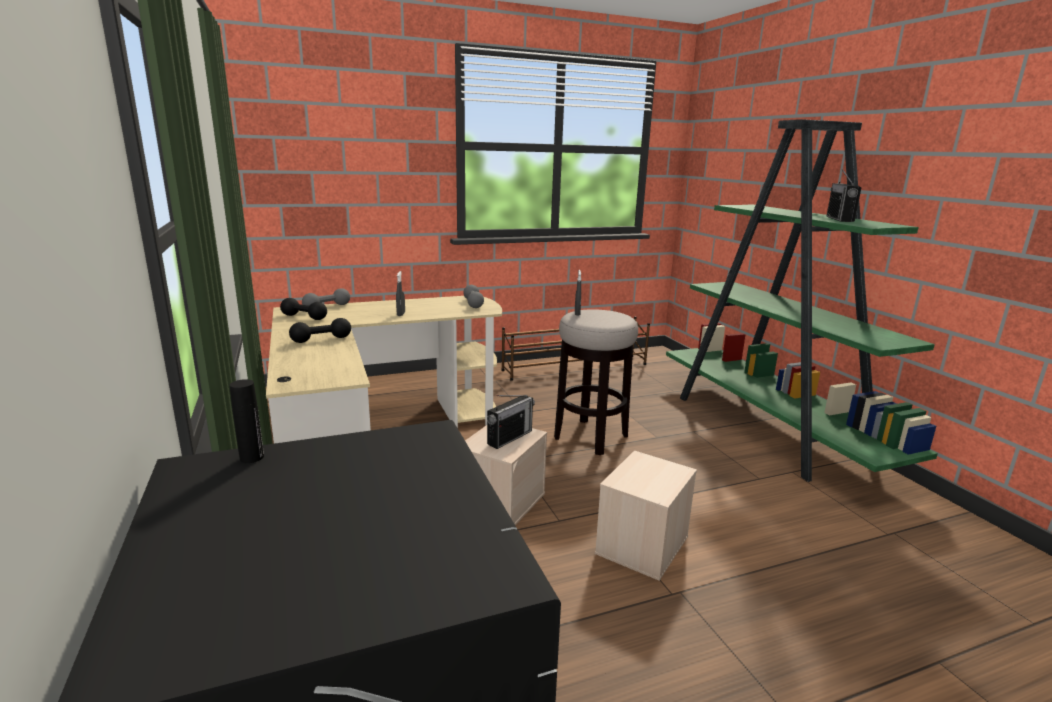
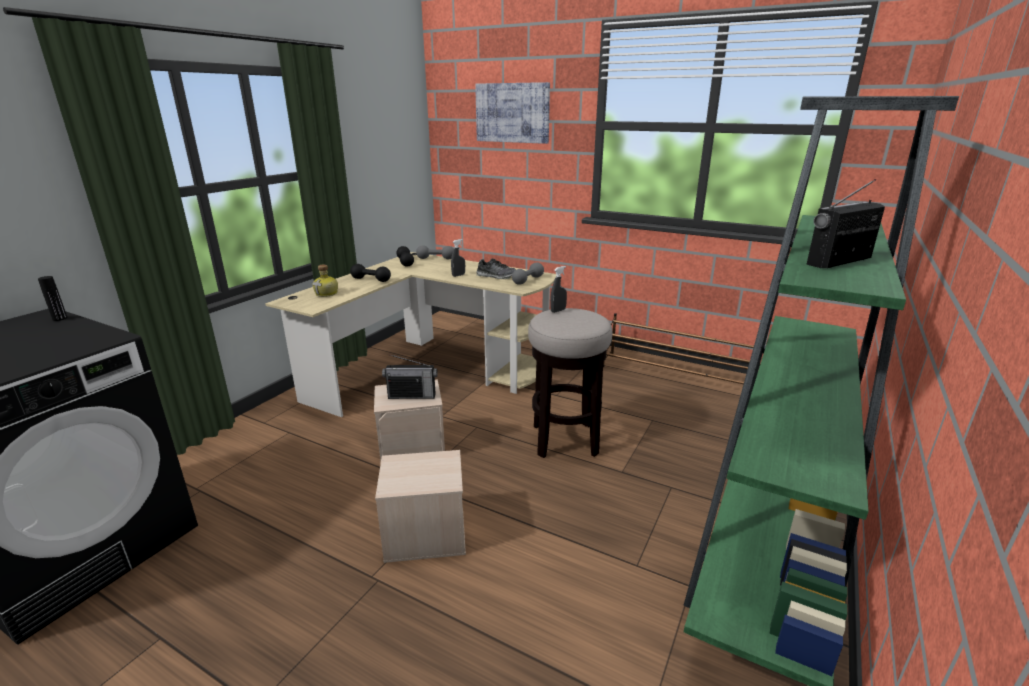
camera: 50 degrees right, 5 degrees up
(316, 363) = (327, 293): none -> bottle
(356, 130) = (512, 113): none -> picture
(438, 307) = (496, 276): none -> shoe

